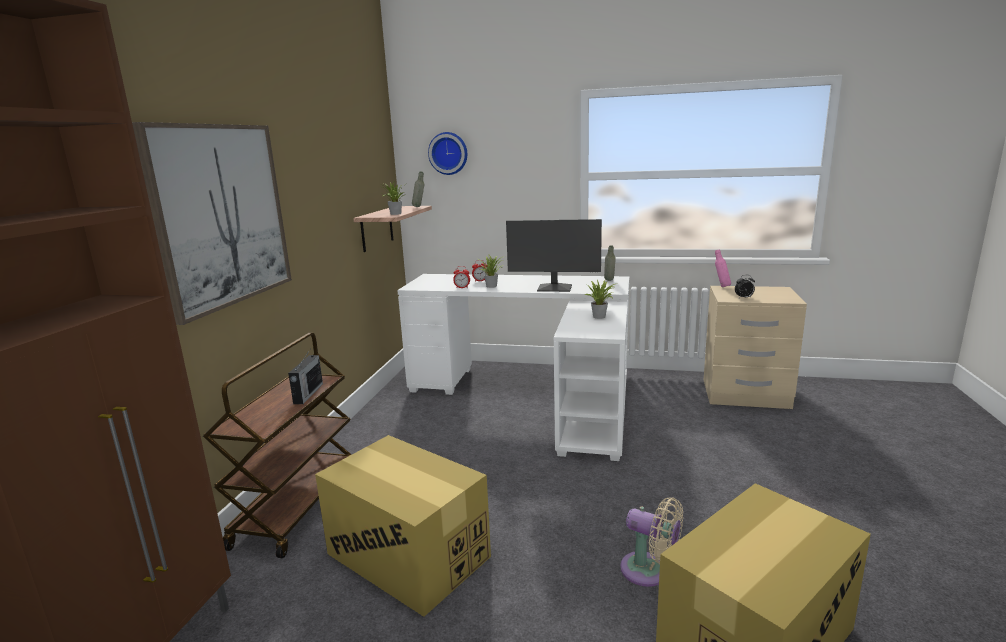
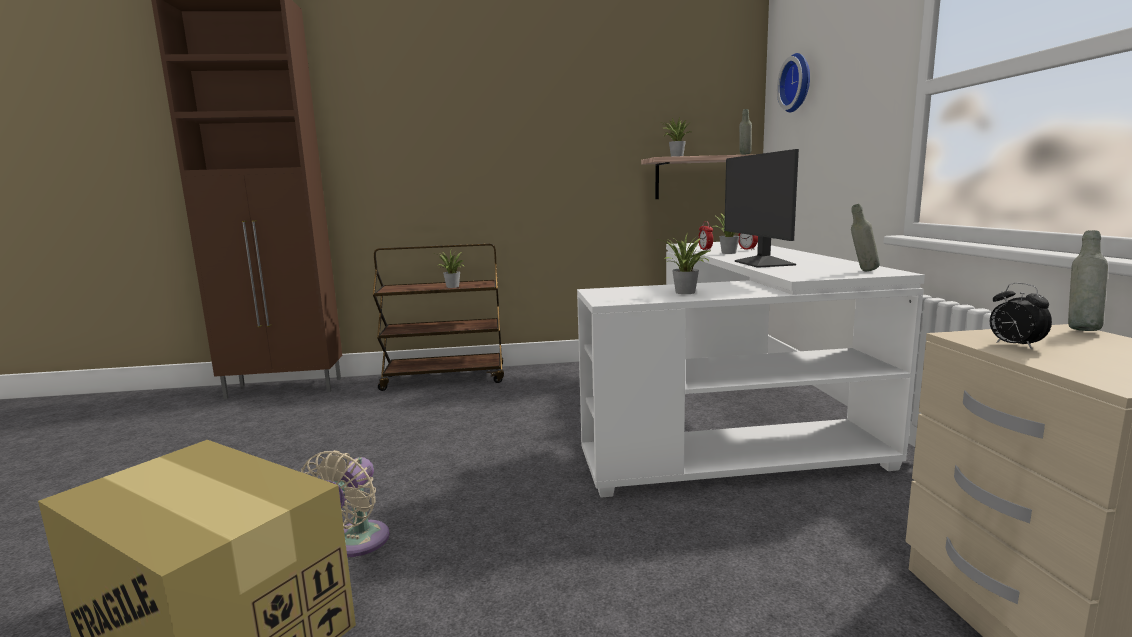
camera: 70 degrees right, 5 degrees down
(222, 215) = (440, 136): picture -> none
(308, 394) = (452, 287): radio -> potted plant
(408, 555) = (385, 425): cardboard box -> none
(721, 286) = (1081, 329): pink bottle -> grey bottle

